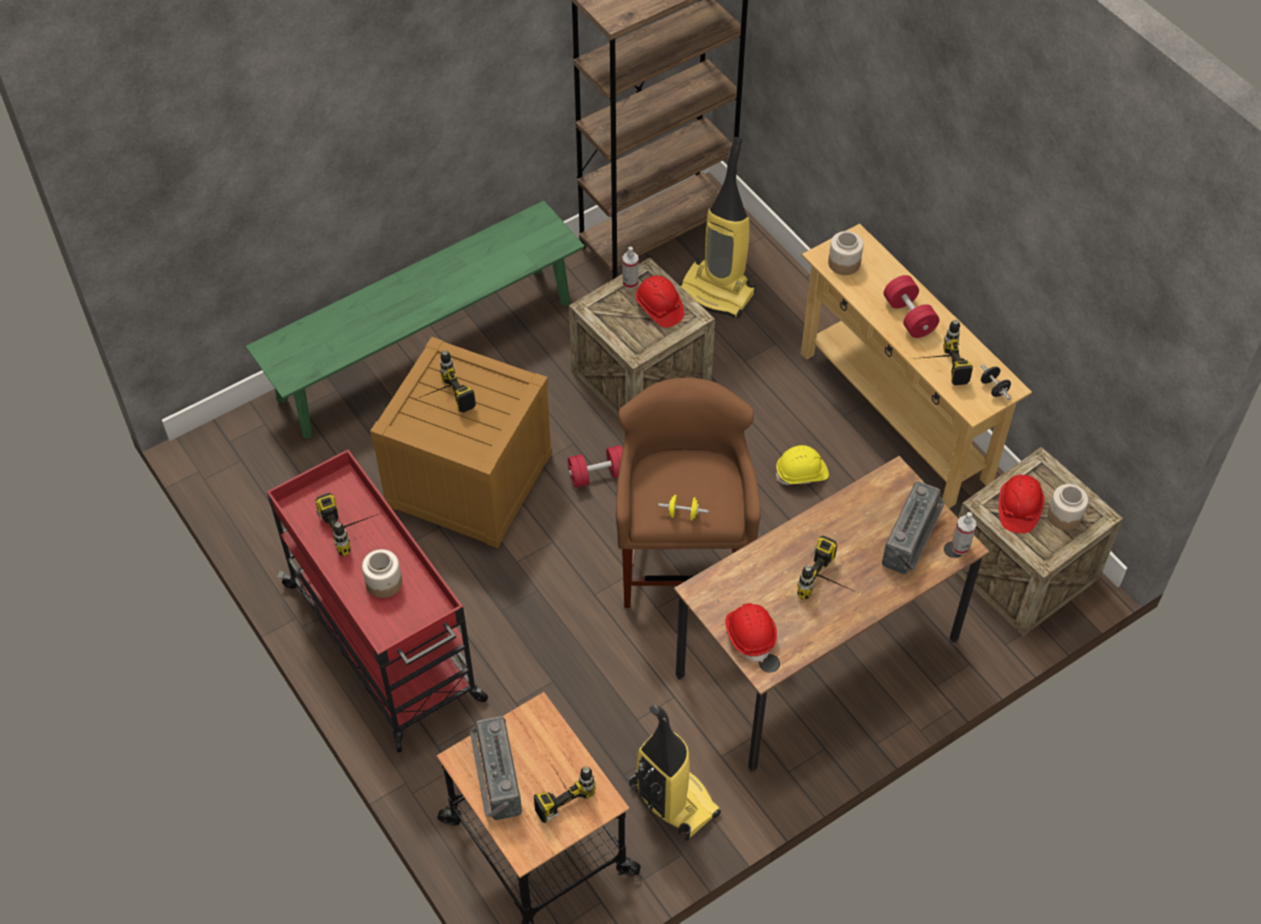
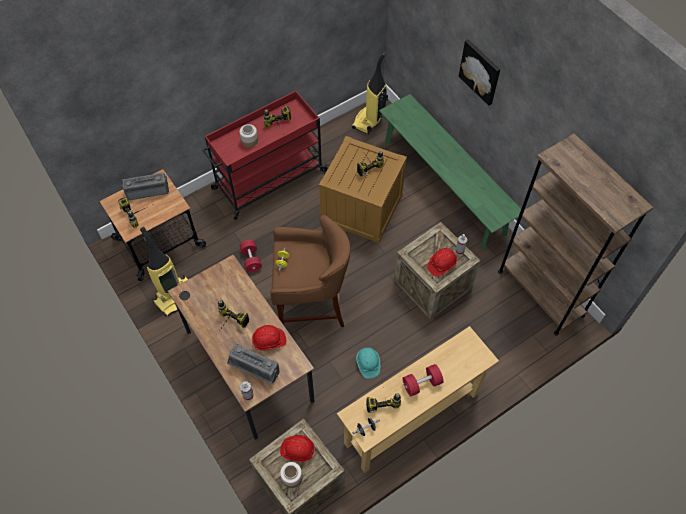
camera: 90 degrees right, 5 degrees up
(368, 124) = (480, 71): none -> picture
(598, 475) = (365, 264): red dumbbell -> red dumbbell (251, 260)
(718, 292) = (499, 324): vacuum cleaner -> vacuum cleaner (369, 120)
(750, 635) = (201, 287): red hard hat -> red hard hat (269, 341)
(802, 473) = (368, 364): yellow hard hat -> turquoise hard hat
(843, 263) = (463, 349): jar -> none

